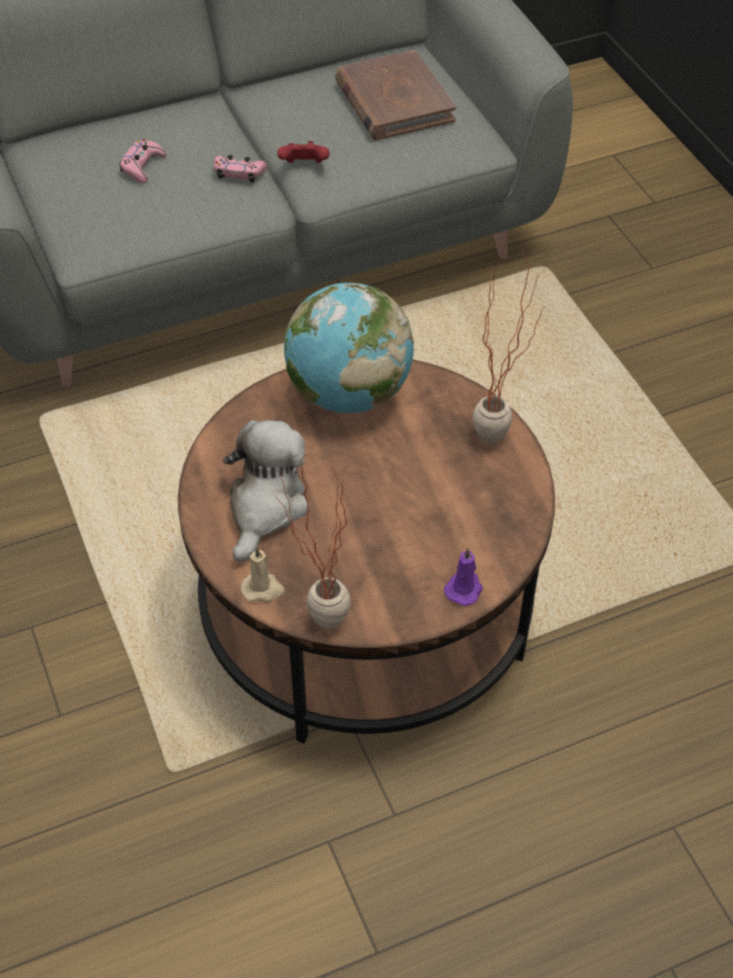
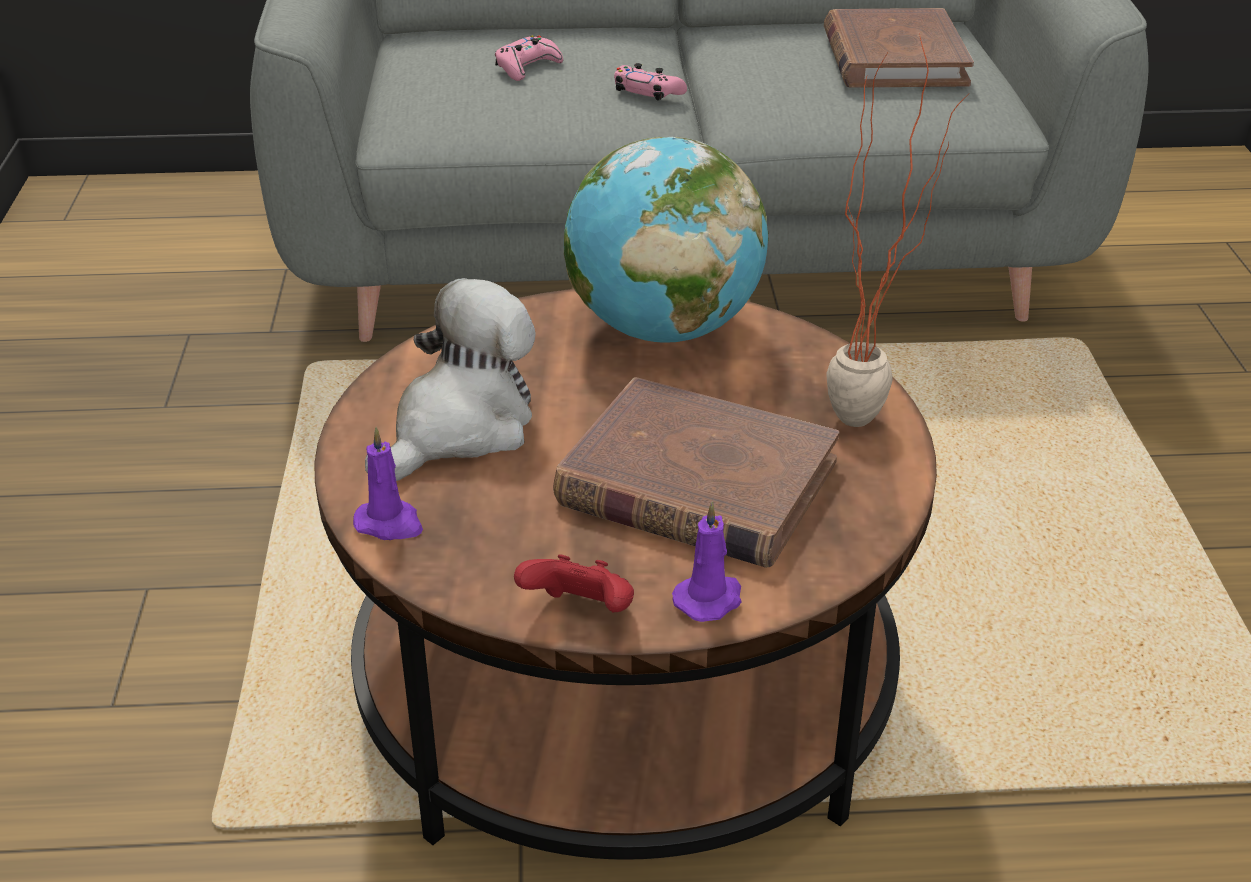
camera: 20 degrees right, 15 degrees down
(263, 589) = (390, 524): beige candle -> purple candle
(304, 166) = (737, 98): red game controller -> red game controller (581, 613)
(315, 621) = (442, 583): potted plant -> none
(421, 510) = (696, 483): none -> brown book

